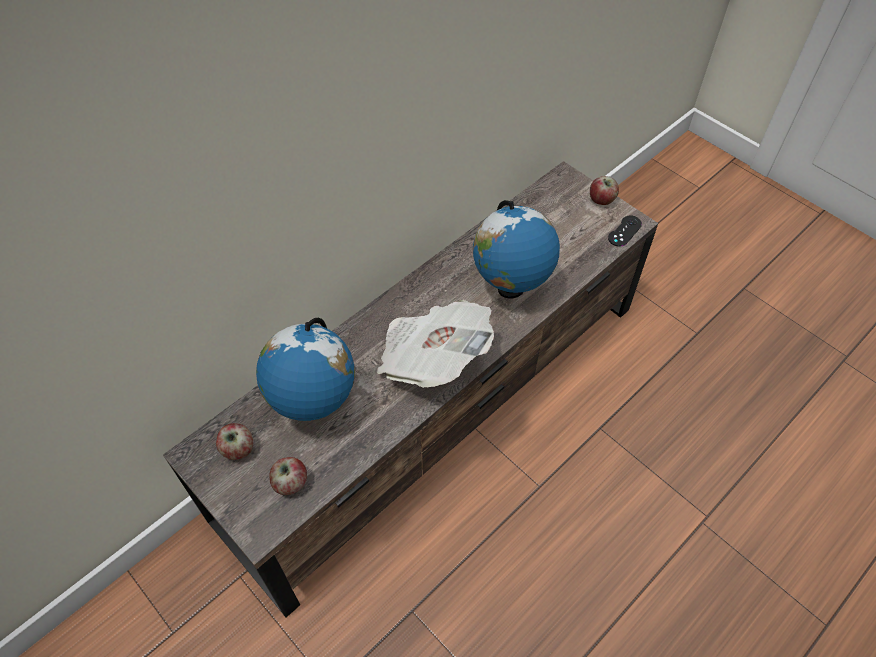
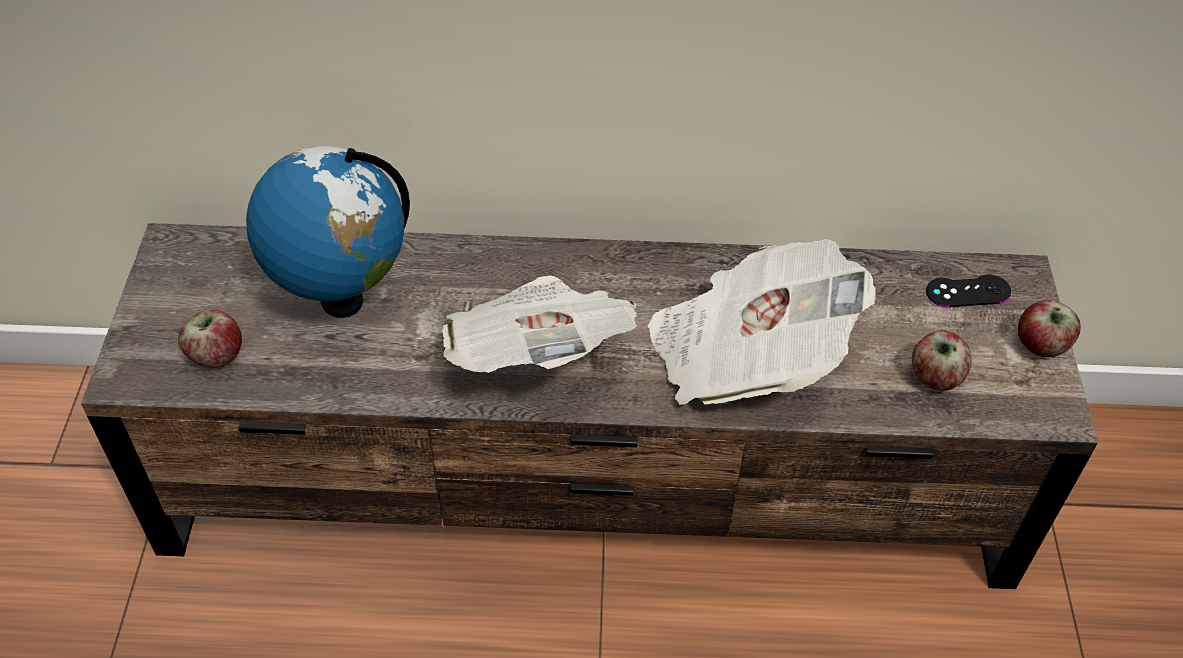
camera: 45 degrees right, 5 degrees down
(238, 449) = (215, 277): apple -> apple (934, 377)
(510, 289) = (746, 356): globe -> newspaper
(624, 231) = (1023, 412): black game controller -> black game controller (968, 291)

